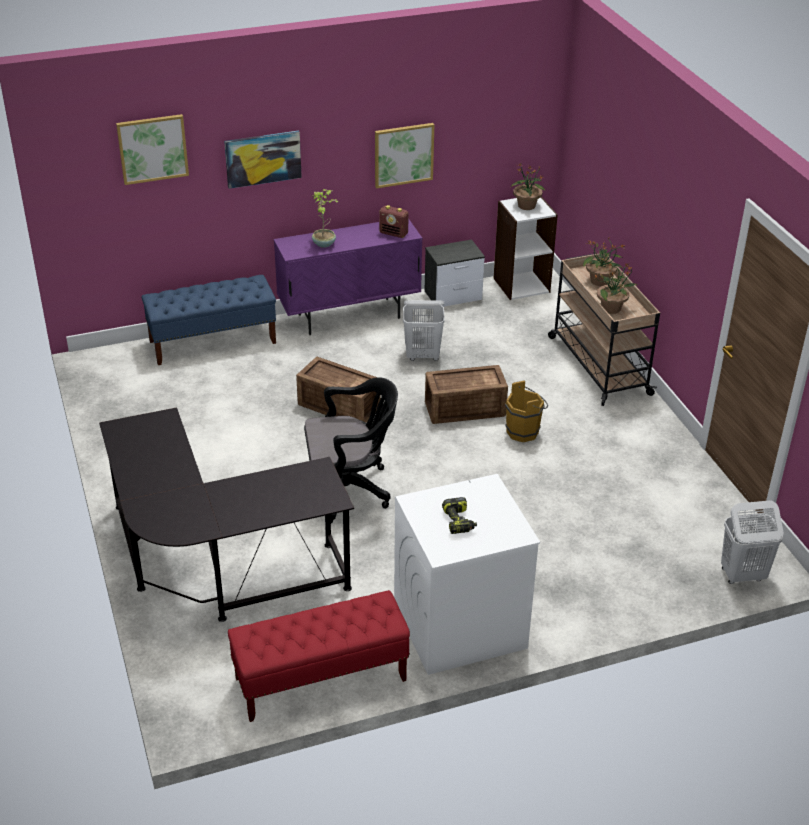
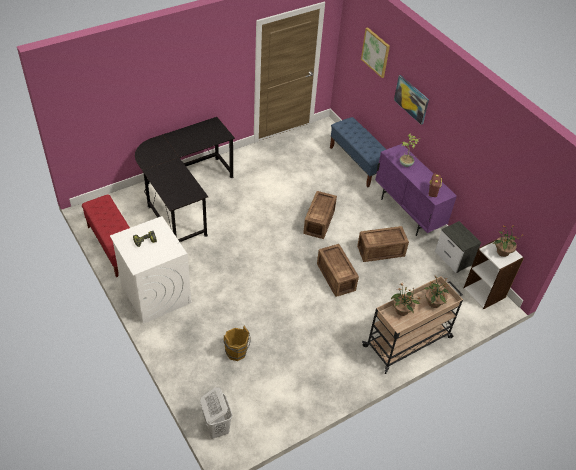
camera: 75 degrees right, 10 degrees up
(348, 489) = (250, 236): black office chair -> none
(403, 154) = (468, 161): picture -> none
(423, 355) = (381, 251): white laundry basket -> crate
(525, 432) = (323, 308): brown bucket -> brown bucket (237, 353)

